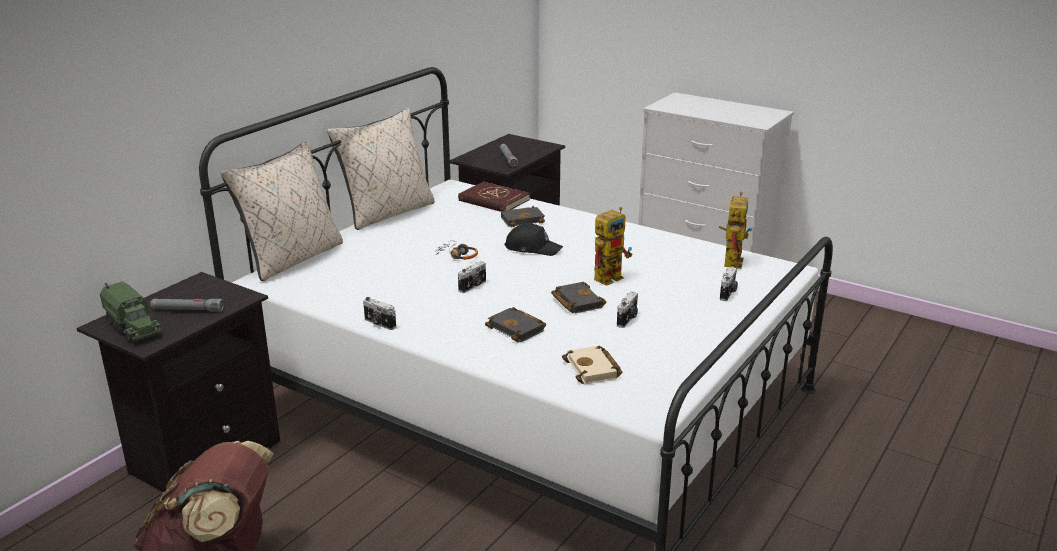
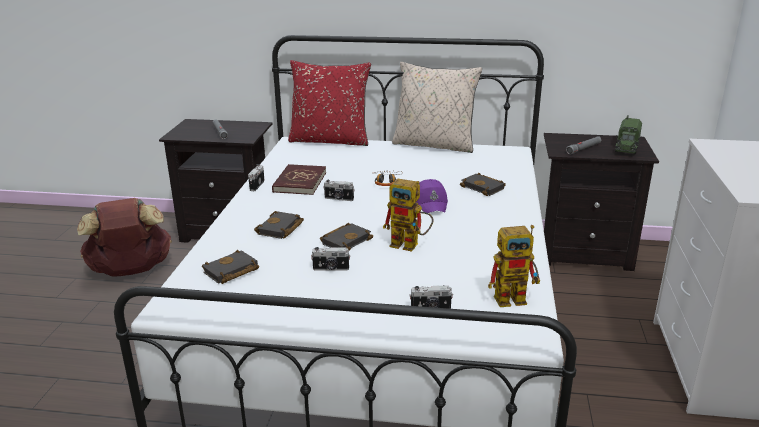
camera: 65 degrees right, 0 degrees up
(133, 327) = (192, 128): toy truck -> toy truck (627, 147)
(293, 258) = (330, 140): beige pillow -> red pillow
(493, 200) = (508, 169): red book -> red book (299, 182)
(532, 248) = (431, 203): black cap -> purple cap
(594, 369) = (230, 272): beige book -> black book

